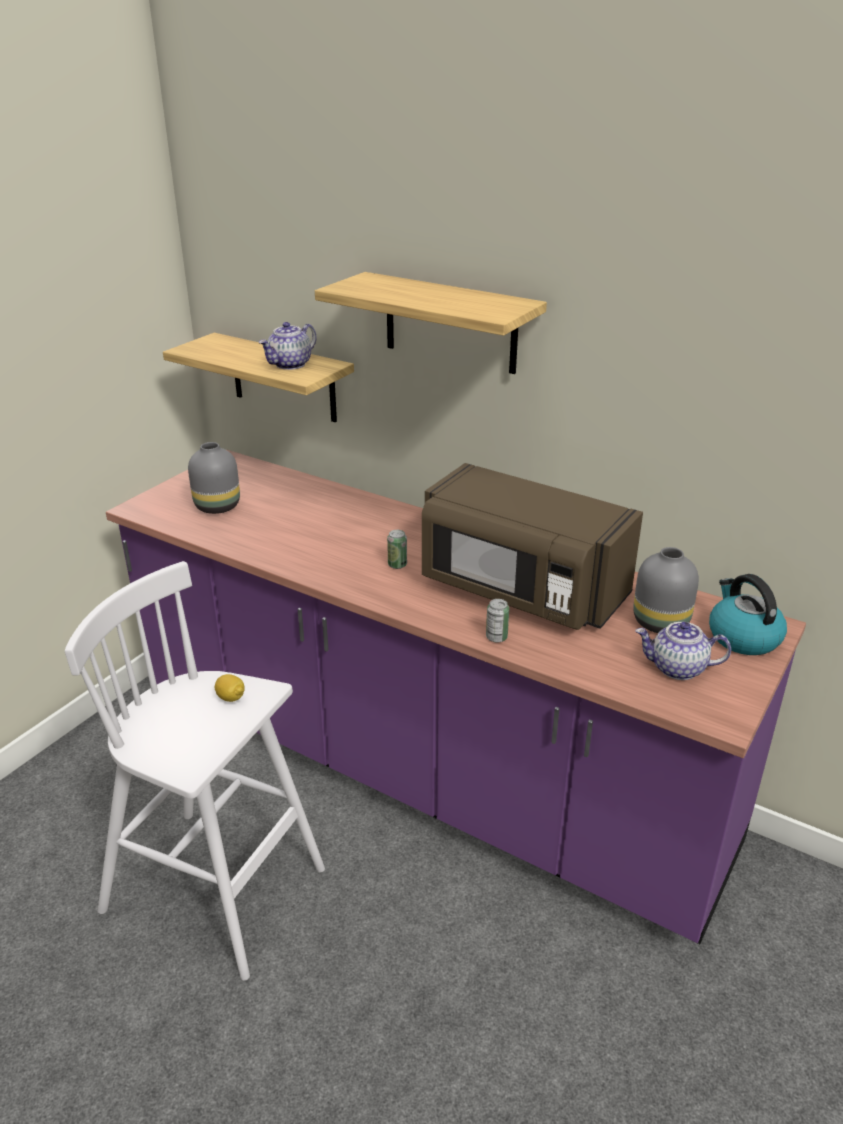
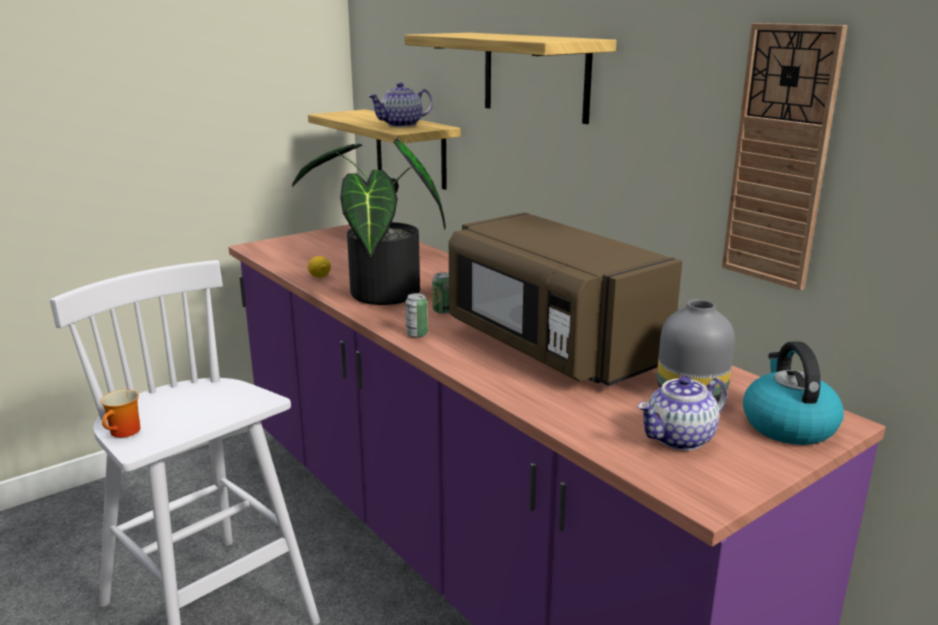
camera: 20 degrees right, 10 degrees down
(160, 758) = (125, 432): none -> mug
(218, 506) = (322, 253): grey vase -> none
(231, 697) = (228, 399): lemon -> lemon (319, 276)
(324, 557) = (379, 296): none -> potted plant
(496, 637) = (491, 378): can -> can (417, 334)
(677, 668) = (679, 439): teapot -> teapot turned 60 degrees counterclockwise
(715, 417) = (780, 157): none -> wall clock

